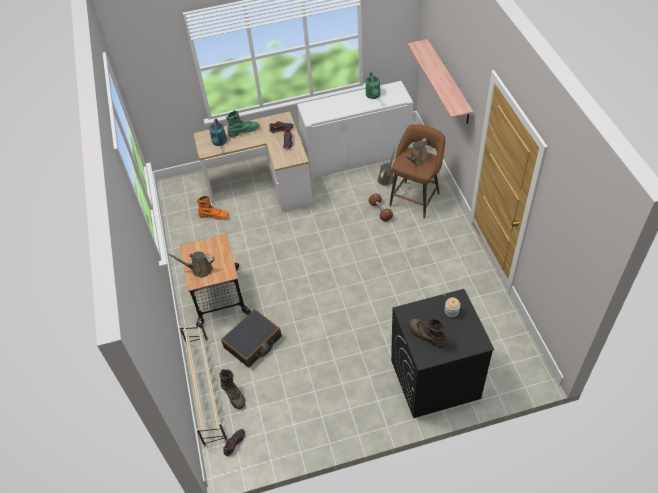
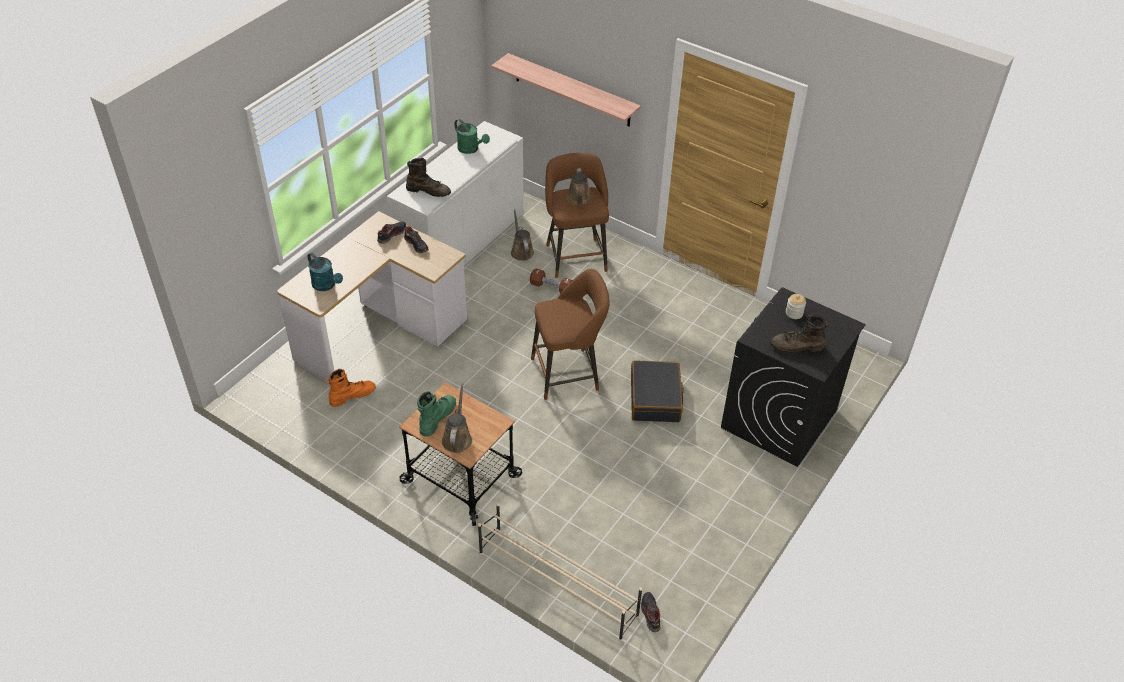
camera: 45 degrees left, 5 degrees down
(199, 269) = (457, 438): brown watering can -> brown watering can turned 135 degrees clockwise
(233, 394) = (595, 567): brown boot -> brown boot (429, 191)
(243, 131) = (343, 258): green boot -> green boot (437, 418)
(253, 342) = (557, 502): black suitcase -> black suitcase (655, 398)
(336, 270) = (569, 373): none -> brown stool

